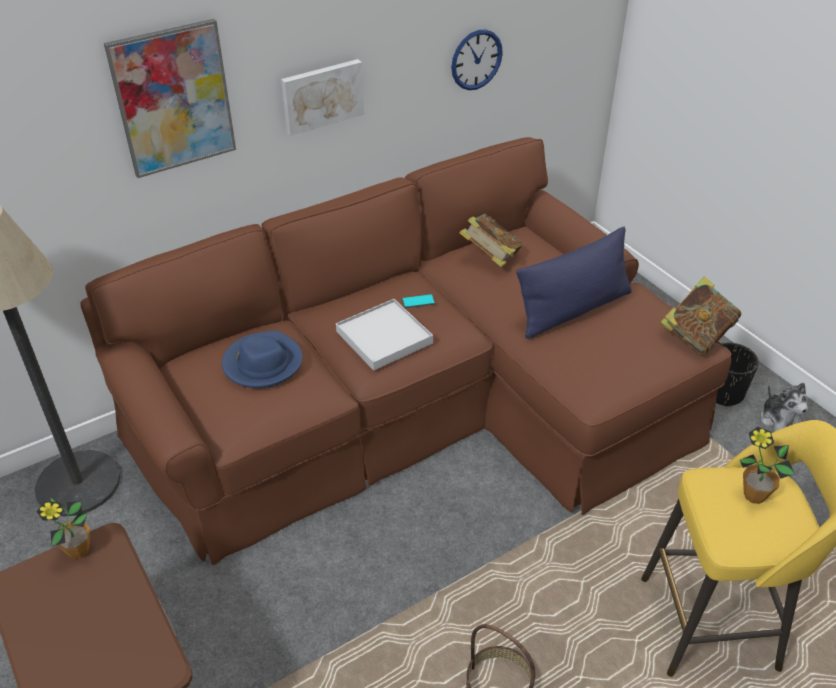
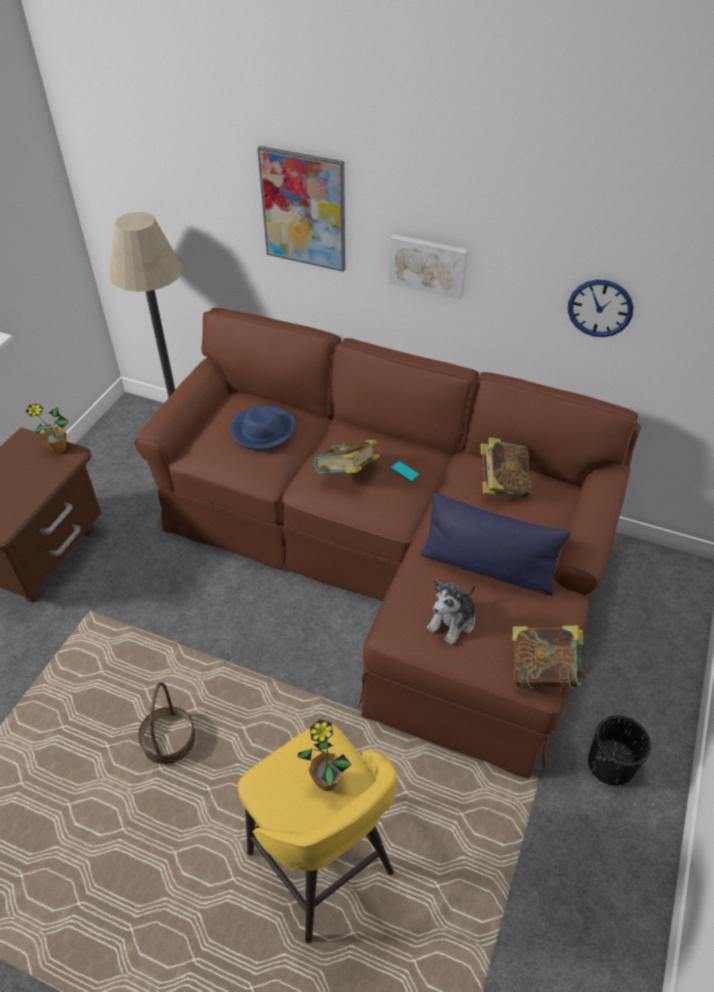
camera: 55 degrees right, 5 degrees up
(384, 337) = (347, 474): white tray -> book
(780, 421) = (618, 833): plush toy -> plush toy (452, 622)

